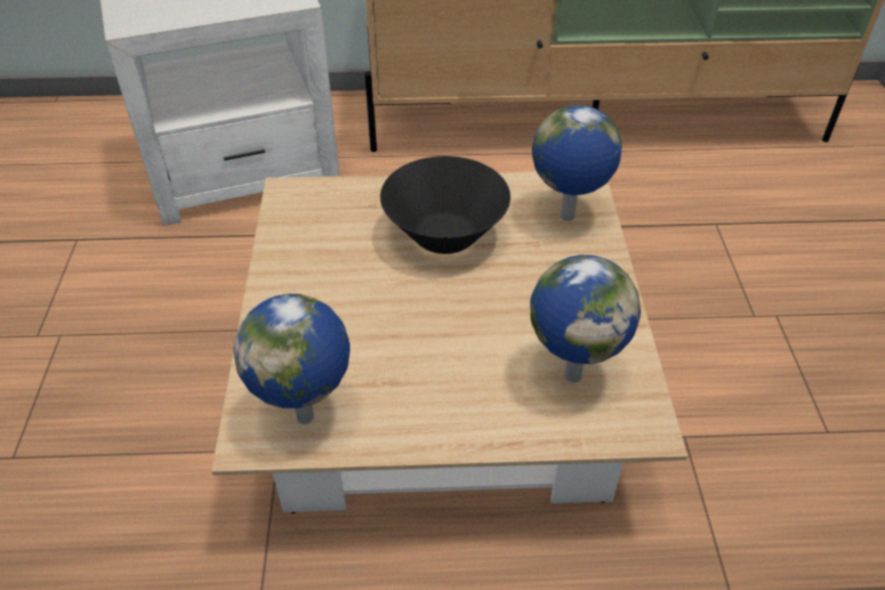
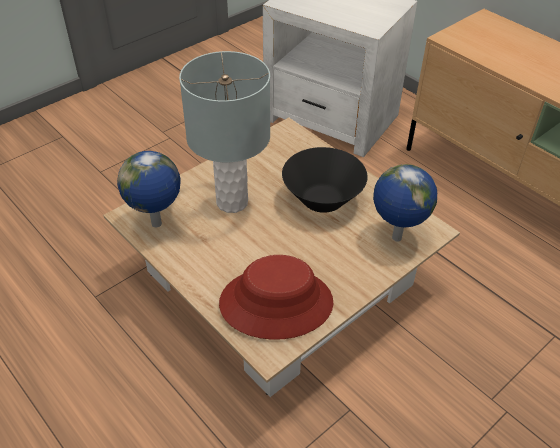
camera: 50 degrees right, 0 degrees up
(356, 315) = (232, 202): none -> grey table lamp
(572, 374) = (276, 303): globe -> red hat

